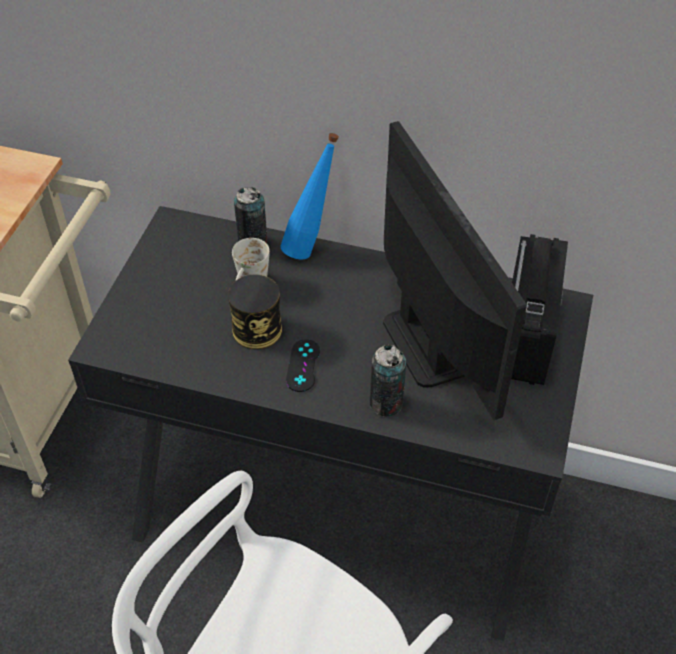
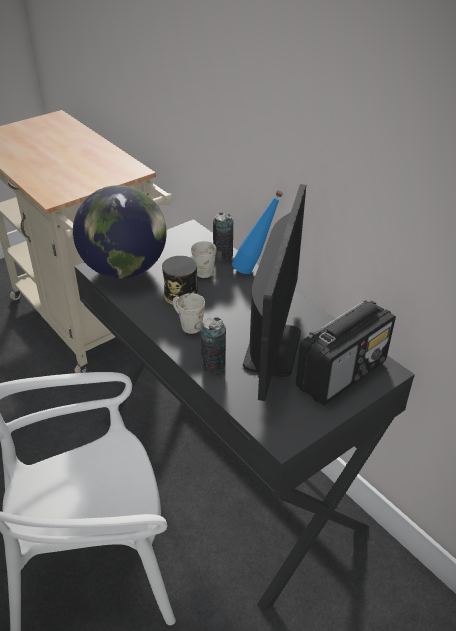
camera: 35 degrees right, 10 degrees down
(145, 330) = (124, 270): none -> globe
(303, 365) = (186, 324): black game controller -> white mug

